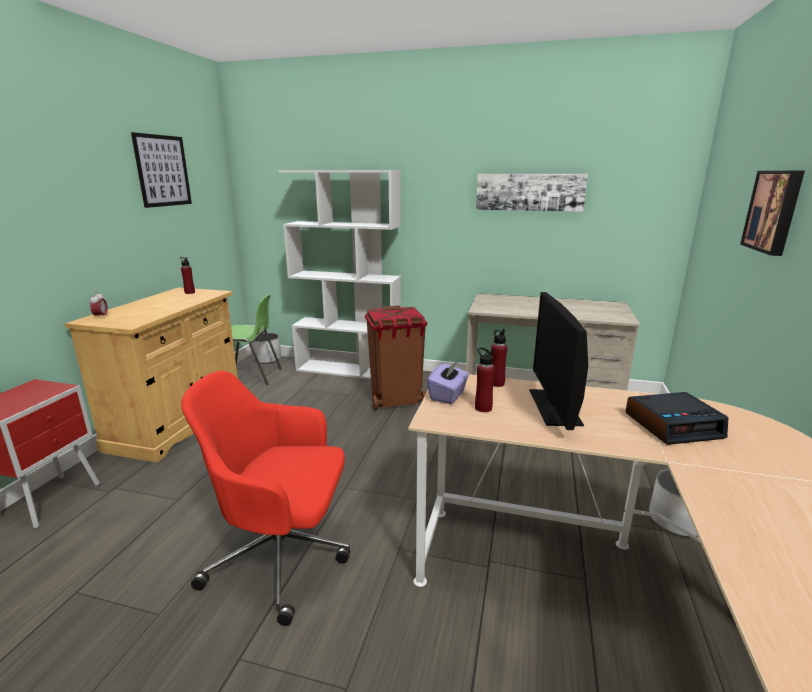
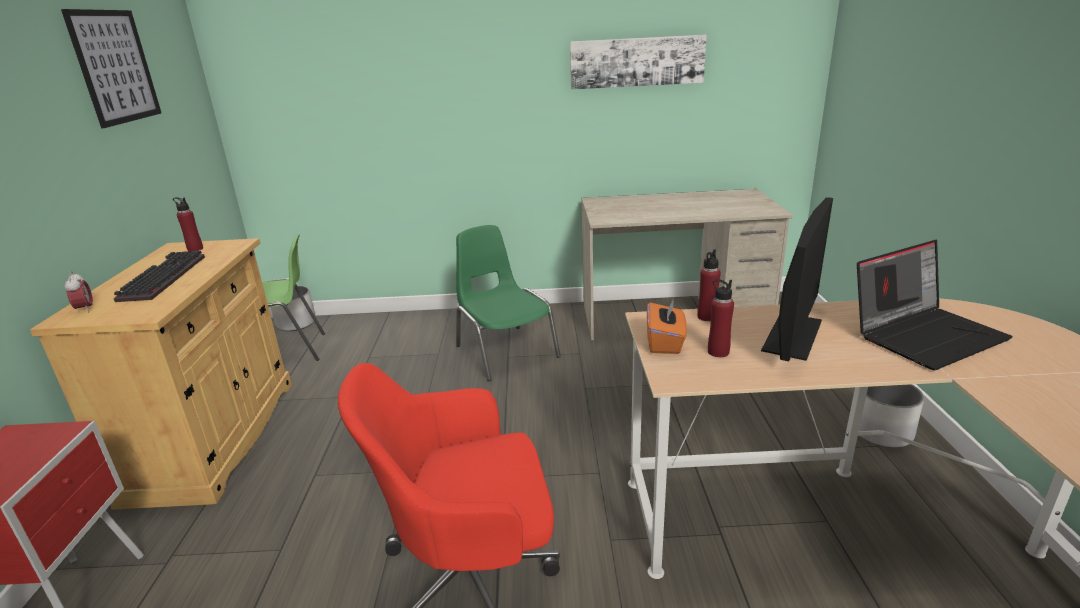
camera: 15 degrees left, 5 degrees up
(157, 305) = (162, 277): none -> keyboard
(349, 370) = (421, 320): white bookcase -> none
(396, 401) = (505, 351): brown trash can -> green chair
(448, 395) = (665, 343): purple tissue box -> orange tissue box
(554, 407) = (792, 335): monitor -> monitor turned 135 degrees counterclockwise
(673, 425) = (925, 334): alarm clock -> laptop
(774, 211) = (958, 74): picture -> none

